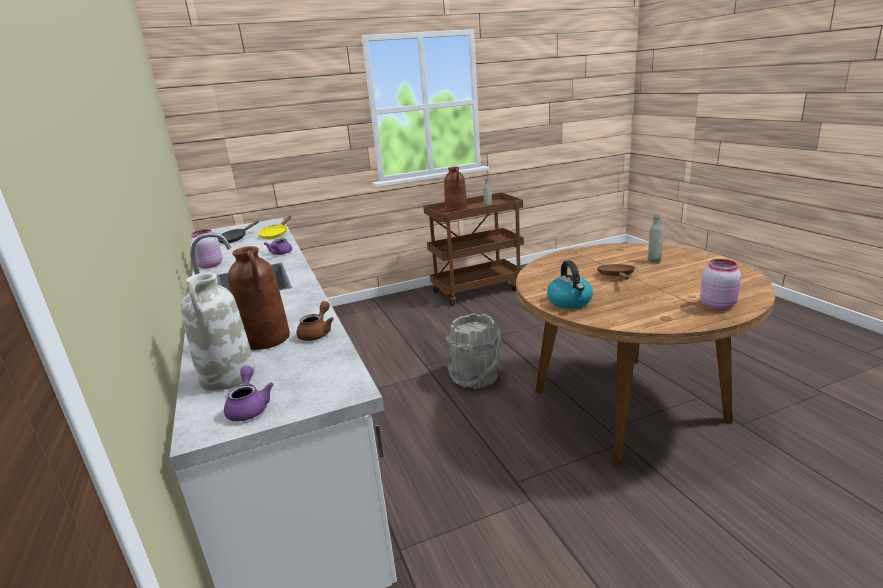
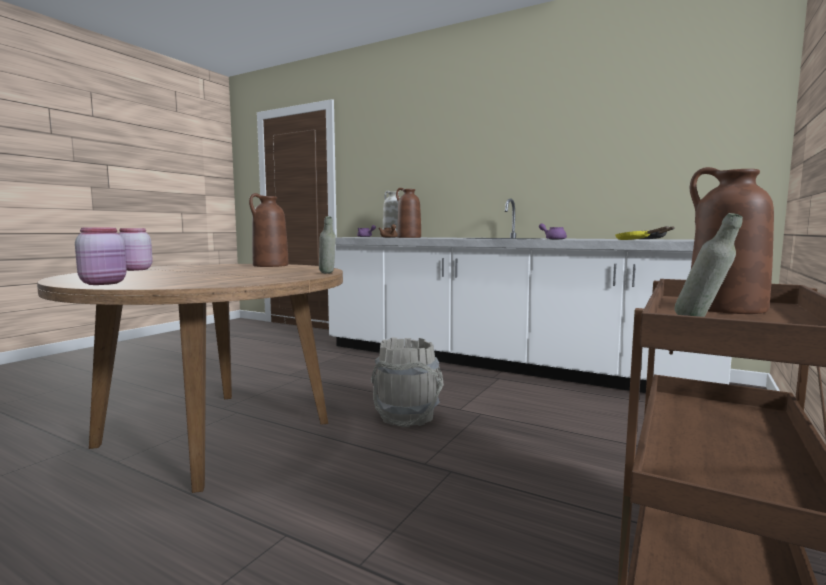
camera: 140 degrees right, 15 degrees down
(209, 265) = (571, 238): pink jar -> pink jar (105, 283)
(570, 302) = (270, 265): kettle -> brown vase
(616, 276) = (229, 272): brown frying pan -> none
(654, 260) = (175, 279): grey bottle -> grey bottle (327, 273)

